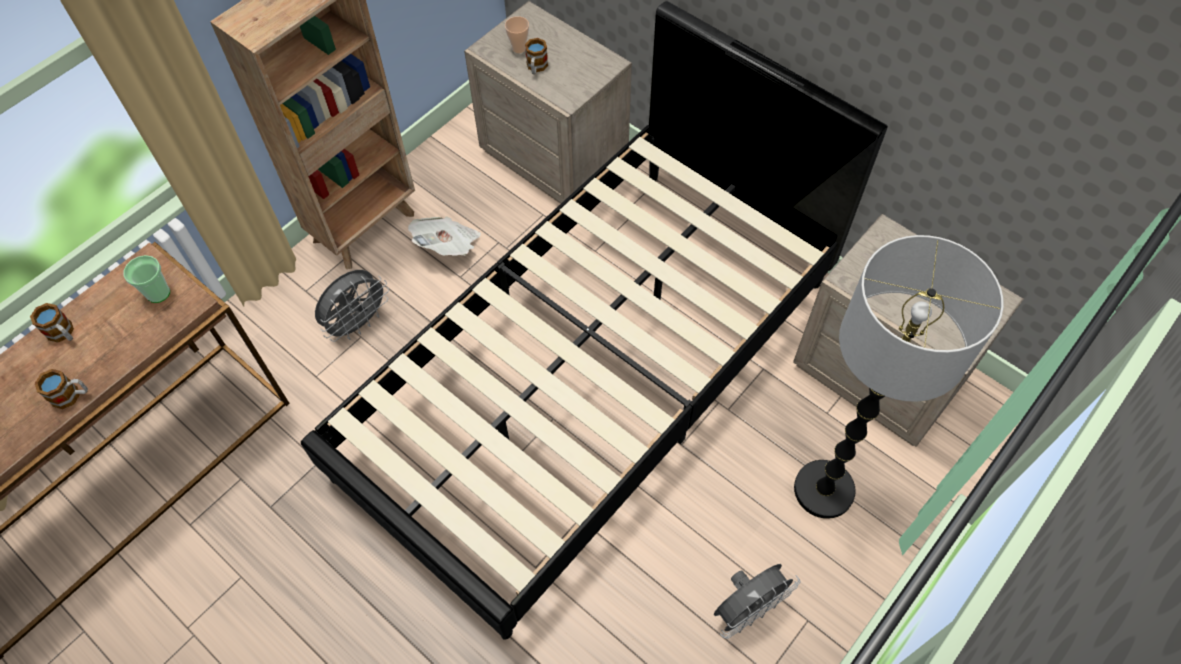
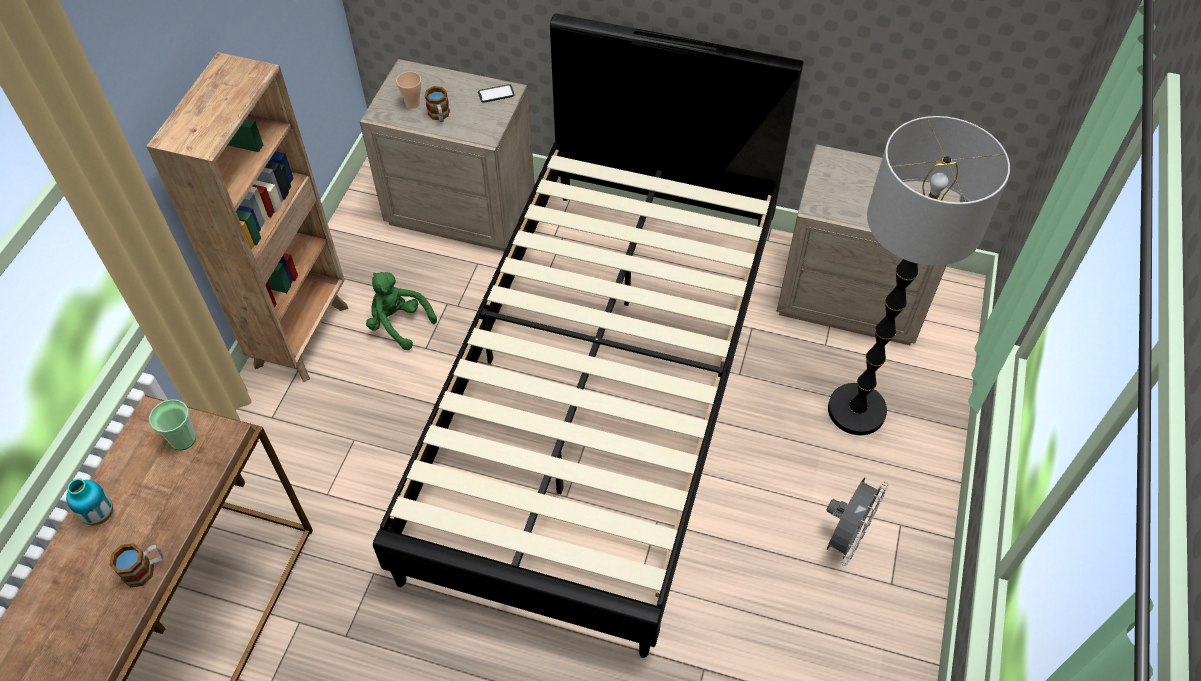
camera: 25 degrees left, 5 degrees down
(63, 334) = (100, 515): mug -> vase
(358, 323) = (344, 428): grey fan -> none
(448, 246) = (398, 324): newspaper -> green plush toy
(598, 62) = (496, 94): none -> phone

